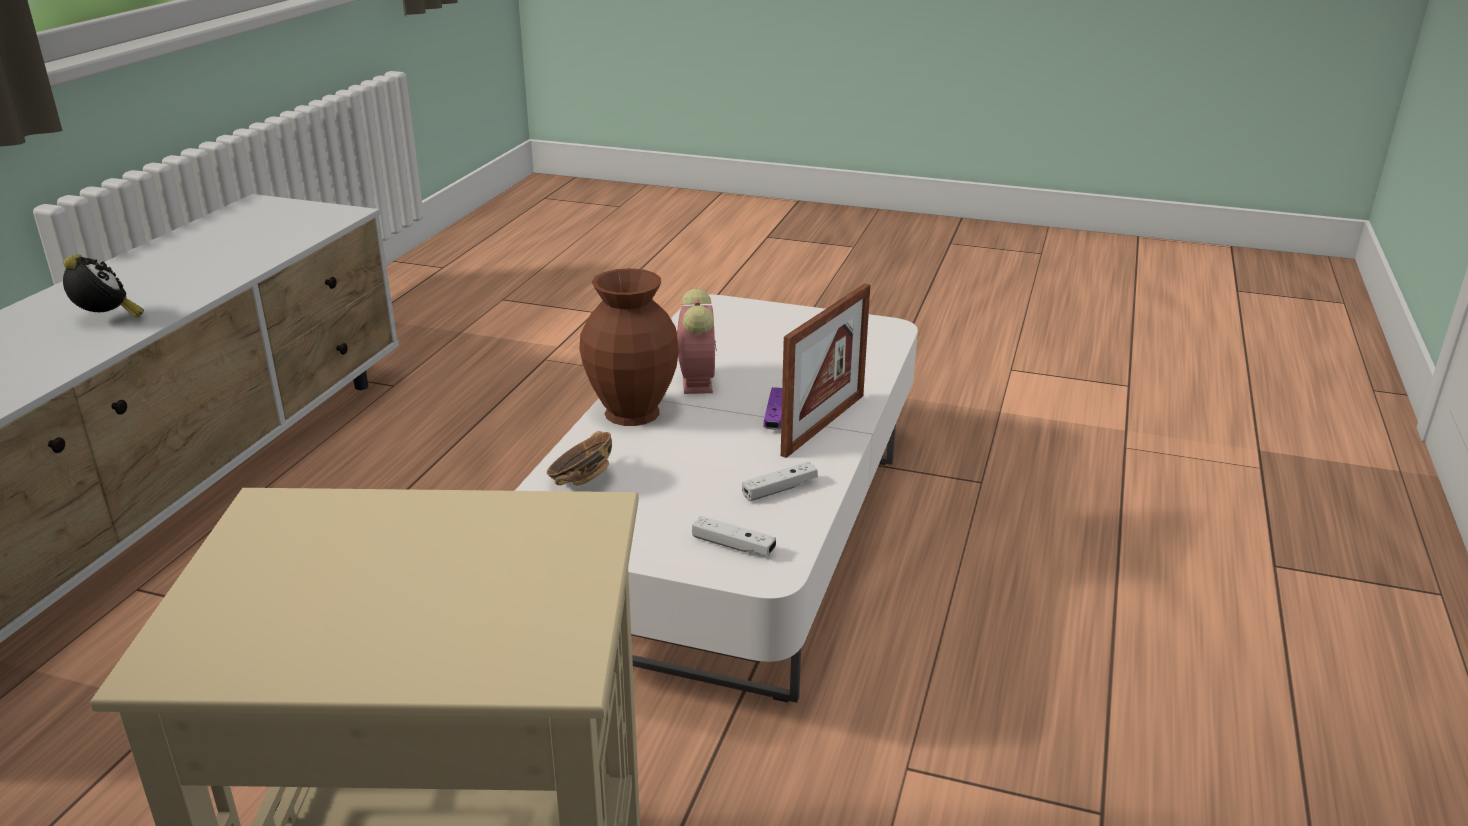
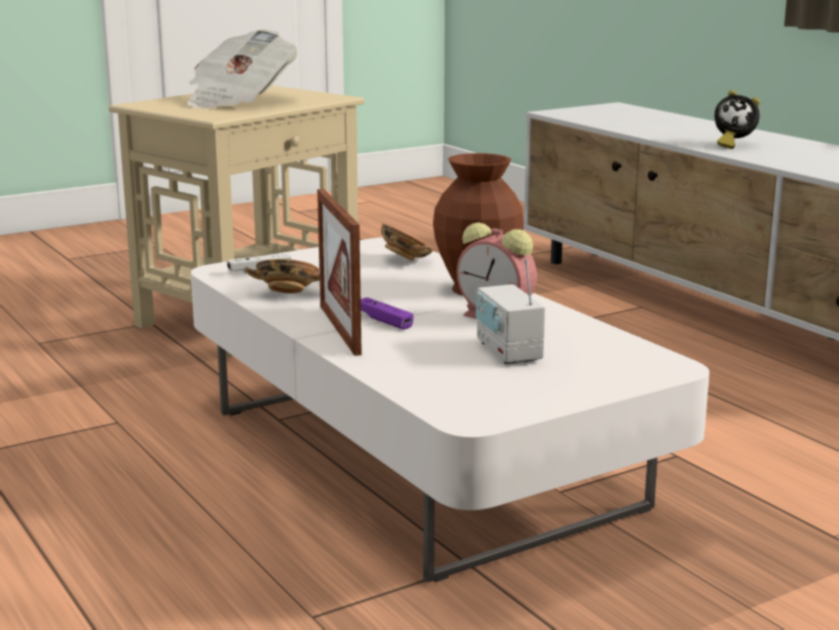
camera: 130 degrees right, 10 degrees down
(408, 575) = (239, 101): none -> newspaper
(765, 353) = (508, 352): none -> radio
(779, 489) = (288, 294): white game controller -> bowl

